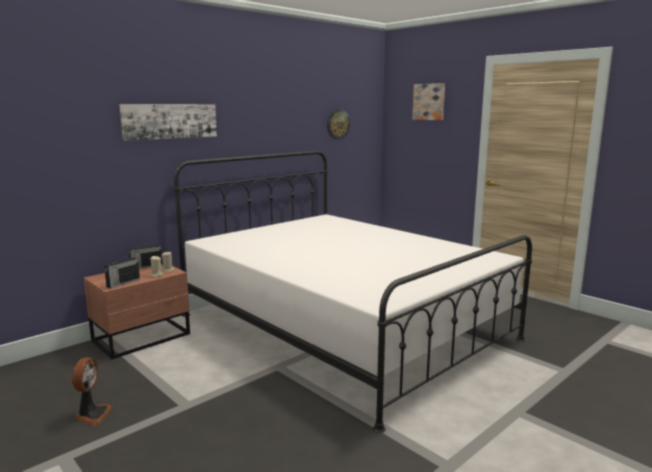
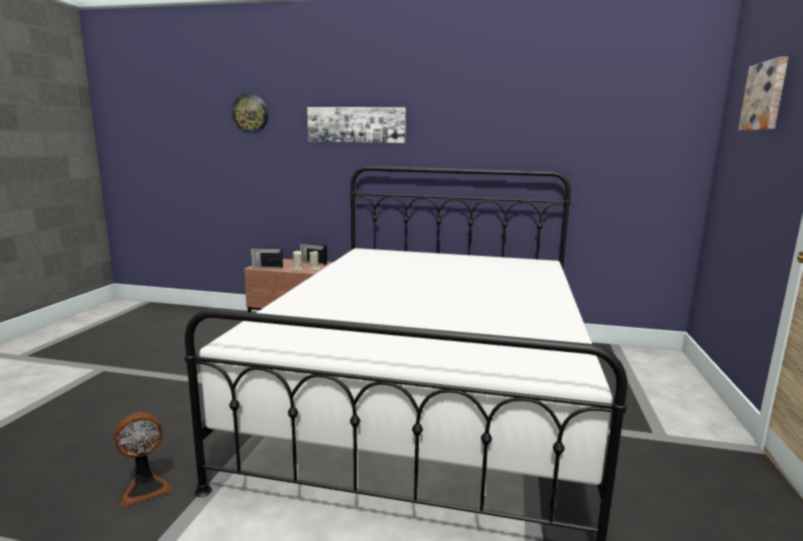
camera: 55 degrees right, 0 degrees up
(92, 415) = (162, 354): fan -> fan (145, 488)
(337, 124) = (606, 137): wall clock -> wall clock (250, 113)

